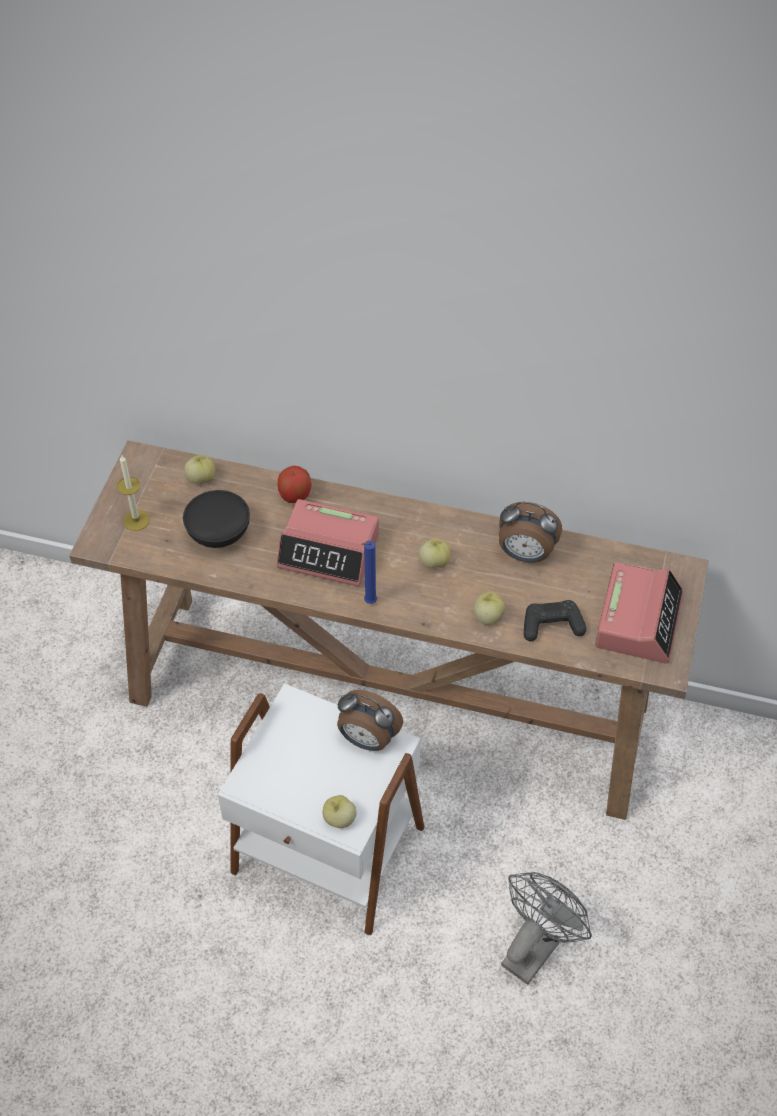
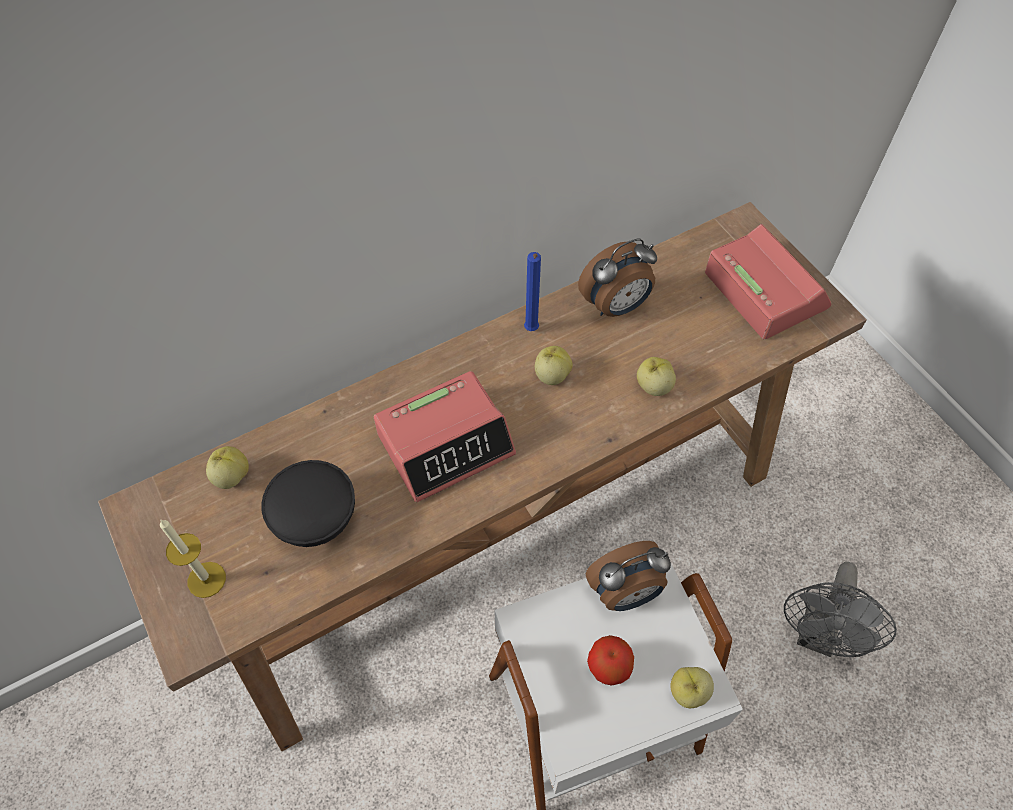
camera: 45 degrees left, 5 degrees up
(295, 495) = (350, 417): apple -> apple (608, 667)
(368, 603) = (540, 462): blue candle -> blue candle (531, 331)
(535, 946) = (818, 635): grey fan -> grey fan turned 150 degrees counterclockwise
(552, 626) = (710, 350): black game controller -> none

